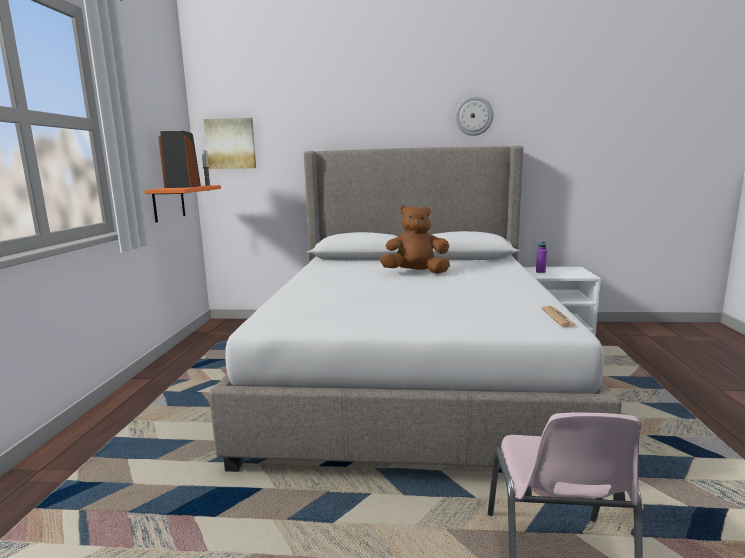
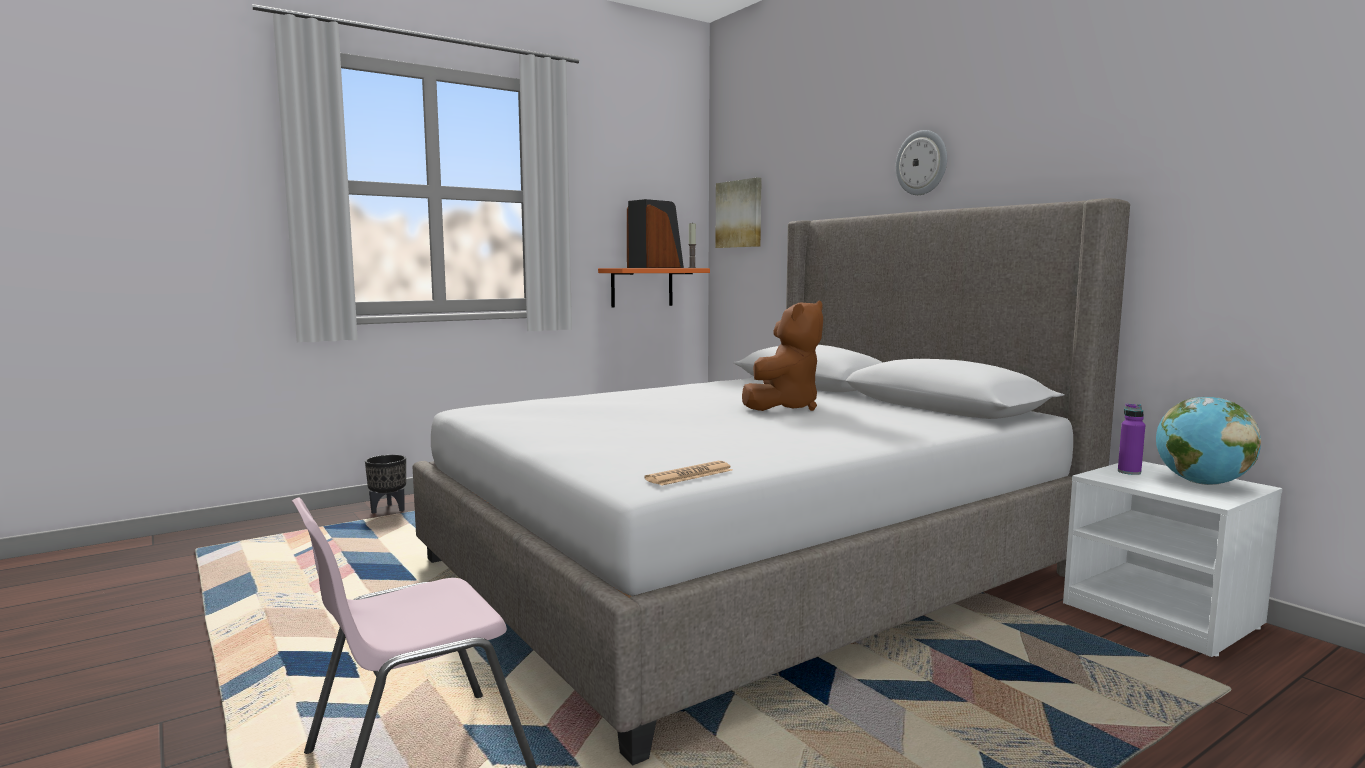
camera: 50 degrees right, 5 degrees down
(64, 460) = (388, 509): none -> black planter
(416, 273) = (784, 407): brown plush toy -> brown plush toy turned 75 degrees clockwise
(474, 116) = (1049, 145): wall clock -> wall clock (922, 163)
(566, 270) = (1201, 483): none -> globe

